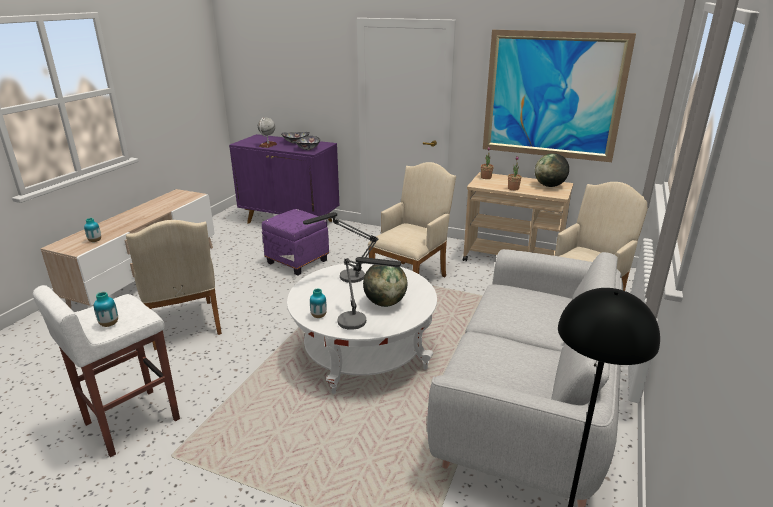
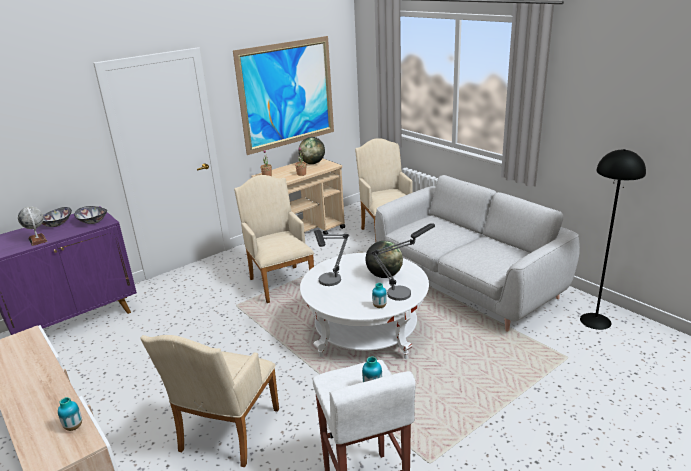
camera: 60 degrees left, 0 degrees up
(184, 327) = (226, 434): beige armchair -> beige armchair turned 105 degrees clockwise
(298, 261) = (177, 334): purple ottoman -> none

